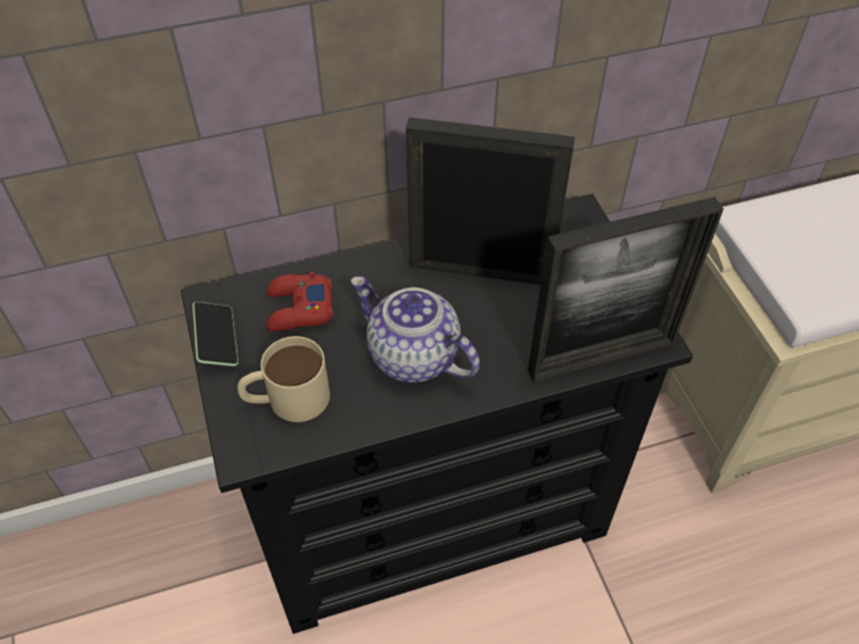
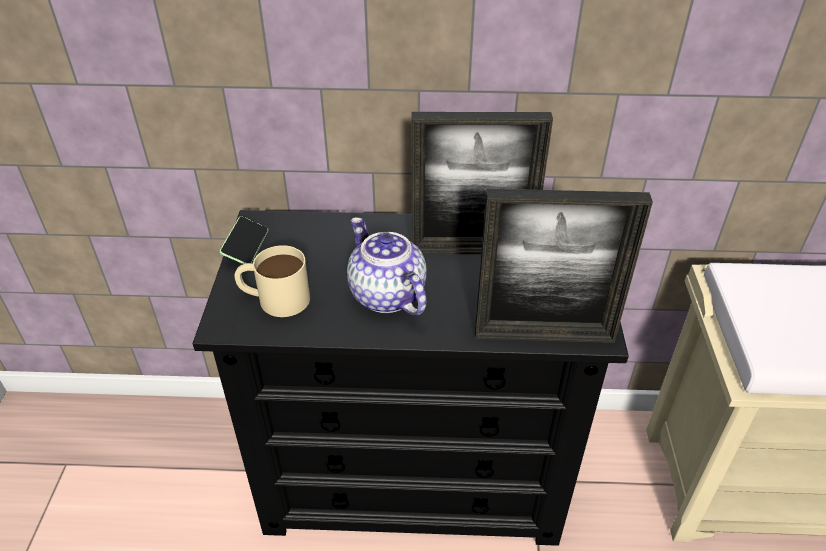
camera: 20 degrees right, 10 degrees down
(298, 309) = (316, 242): red game controller -> none
(480, 271) = (472, 250): picture frame -> picture frame turned 150 degrees clockwise

